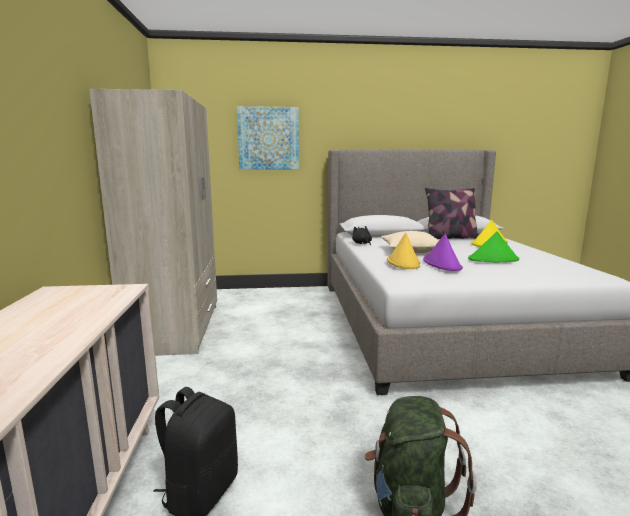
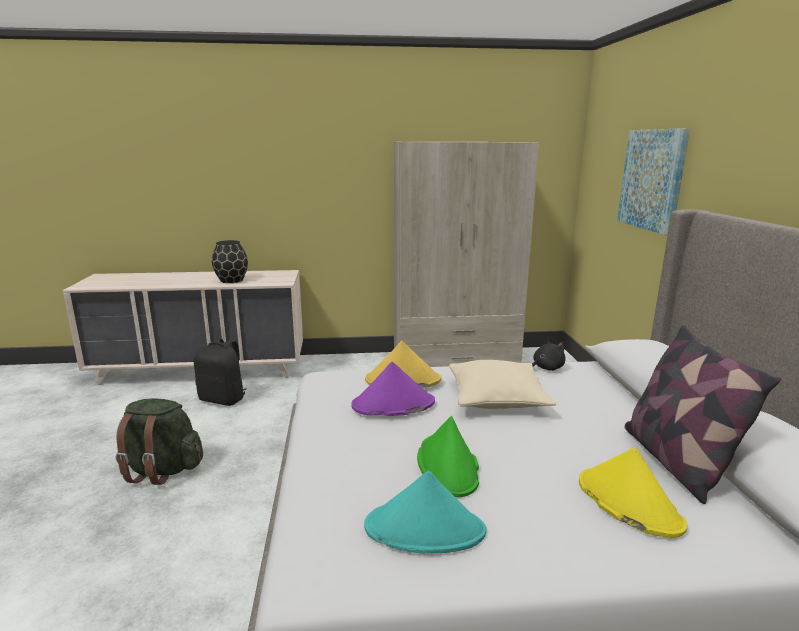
camera: 90 degrees right, 5 degrees up
(66, 321) = (231, 280): none -> black vase
(547, 263) = (425, 529): none -> turquoise hat

